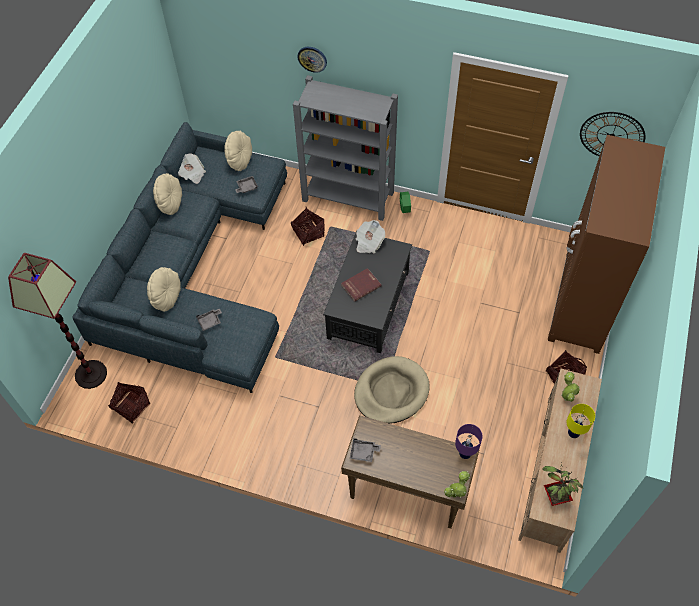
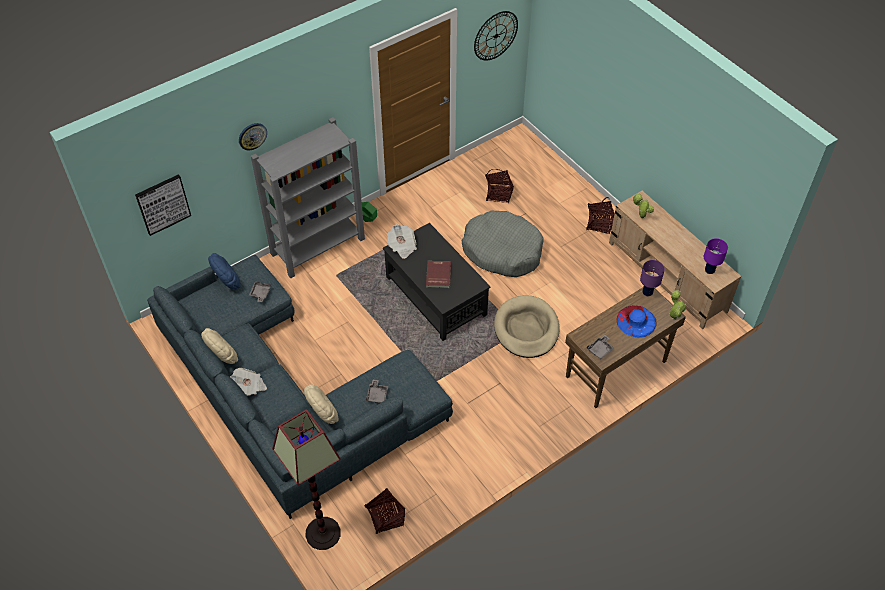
camera: 55 degrees left, 5 degrees down
(191, 173) = (203, 323): newspaper -> newspaper (250, 387)
(221, 63) = (163, 204): none -> picture
(240, 162) = (227, 283): beige pillow -> blue pillow
(308, 233) = (328, 293): basket -> basket (498, 194)
(422, 463) = (636, 321): none -> blue hat
(460, 321) = (502, 251): none -> grey dog bed
(554, 497) = (710, 270): potted plant -> purple table lamp
(574, 433) = (671, 230): yellow table lamp -> none
(581, 301) = (547, 174): brown cabinet -> none

